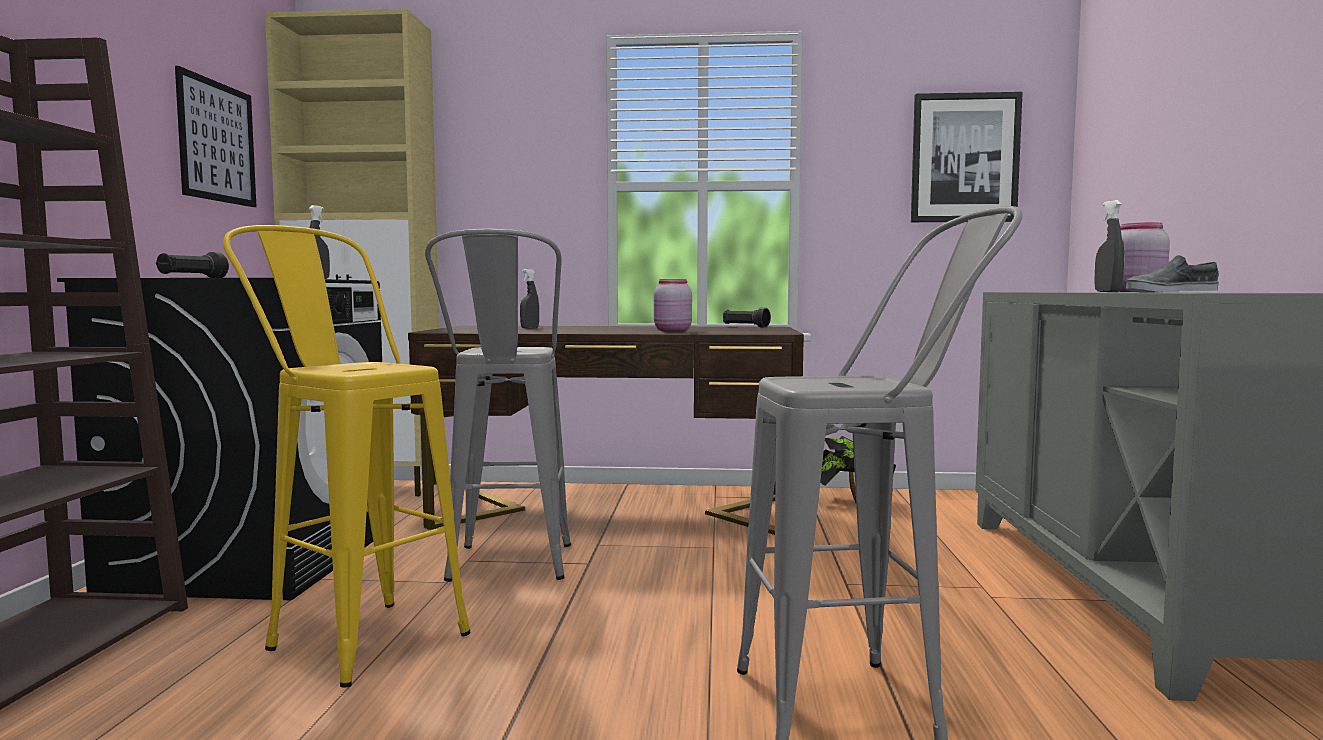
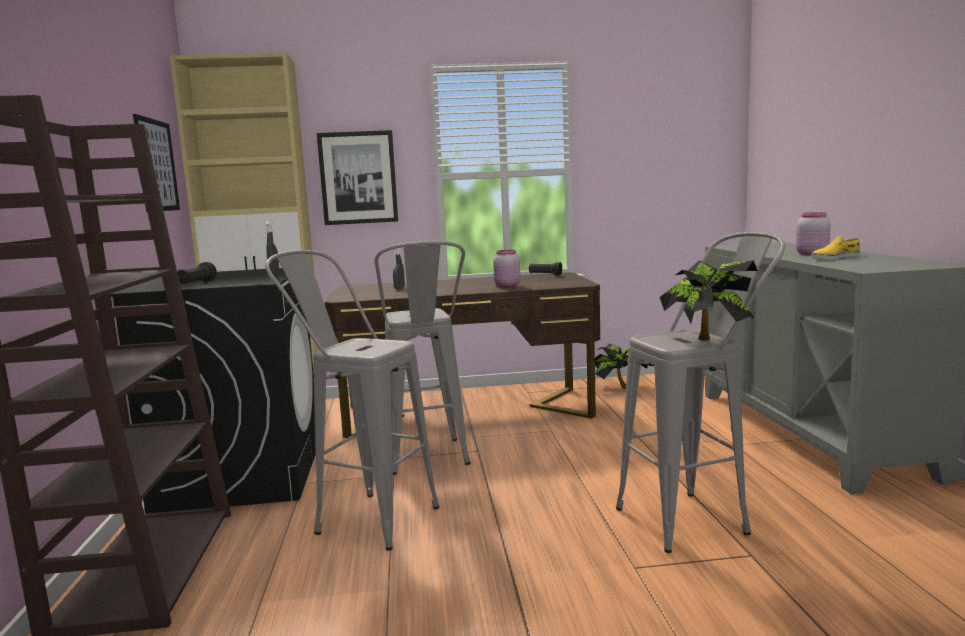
camera: 10 degrees left, 5 degrees up
(353, 635) = (363, 517): yellow stool -> grey stool
(878, 387) = (706, 342): none -> potted plant
(964, 158) = (680, 148): picture -> picture (358, 178)
(1107, 292) = (801, 260): grey spray bottle -> none
(1170, 292) = (834, 257): grey shoe -> yellow shoe

